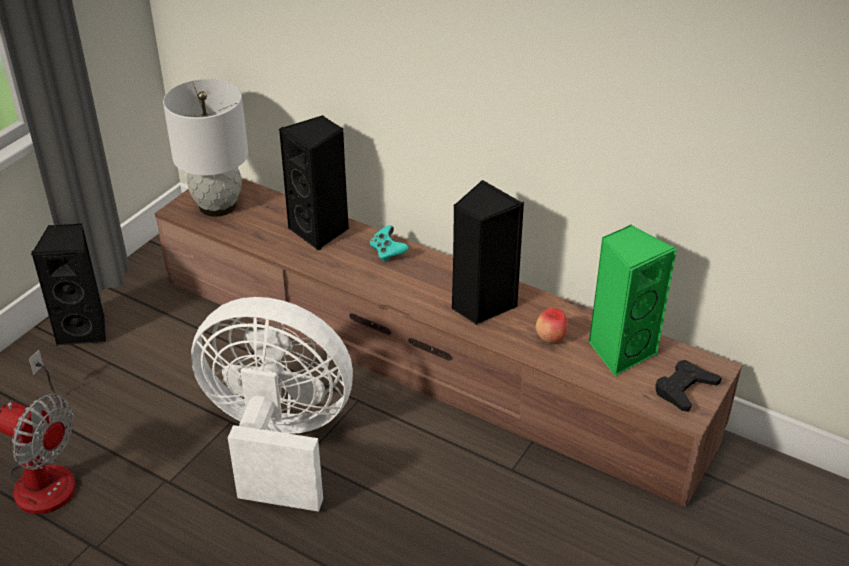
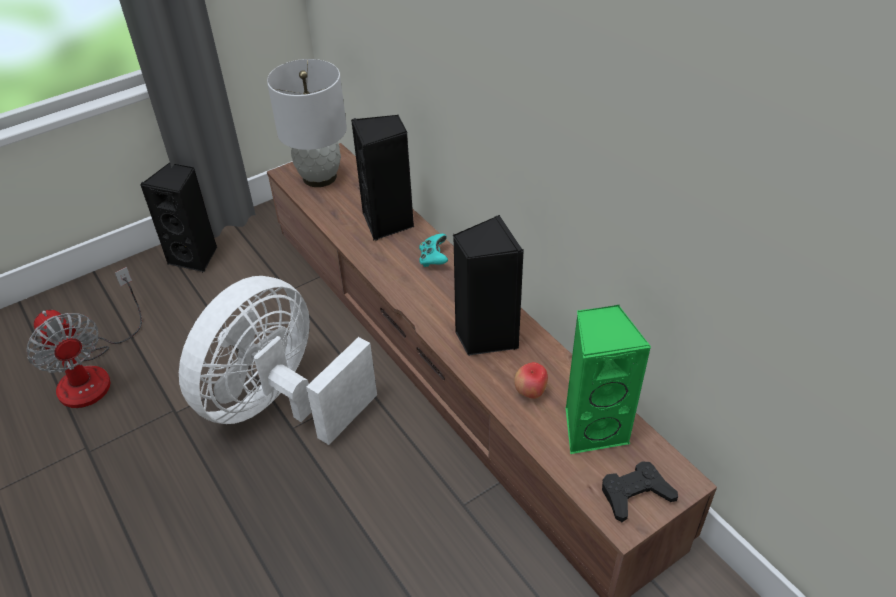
camera: 25 degrees right, 5 degrees up
(278, 441) = (280, 404): white fan -> white fan turned 90 degrees counterclockwise

